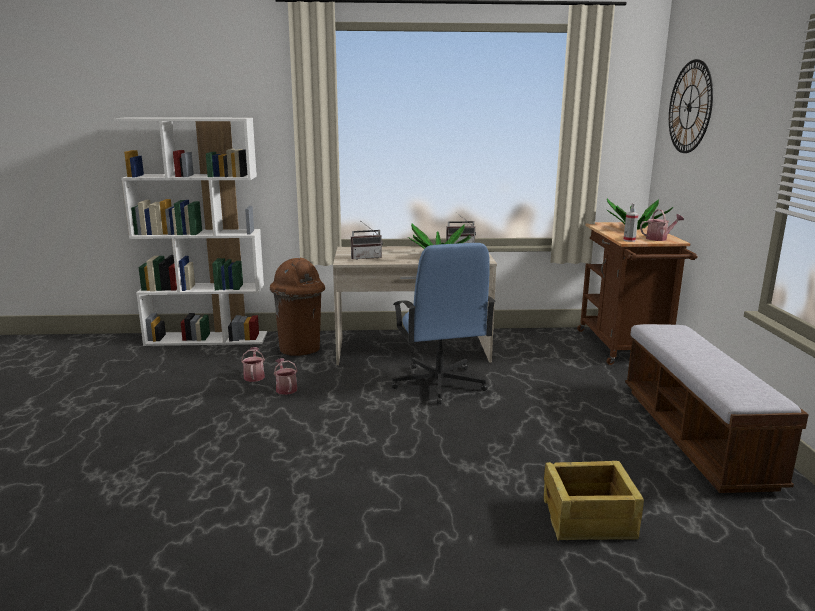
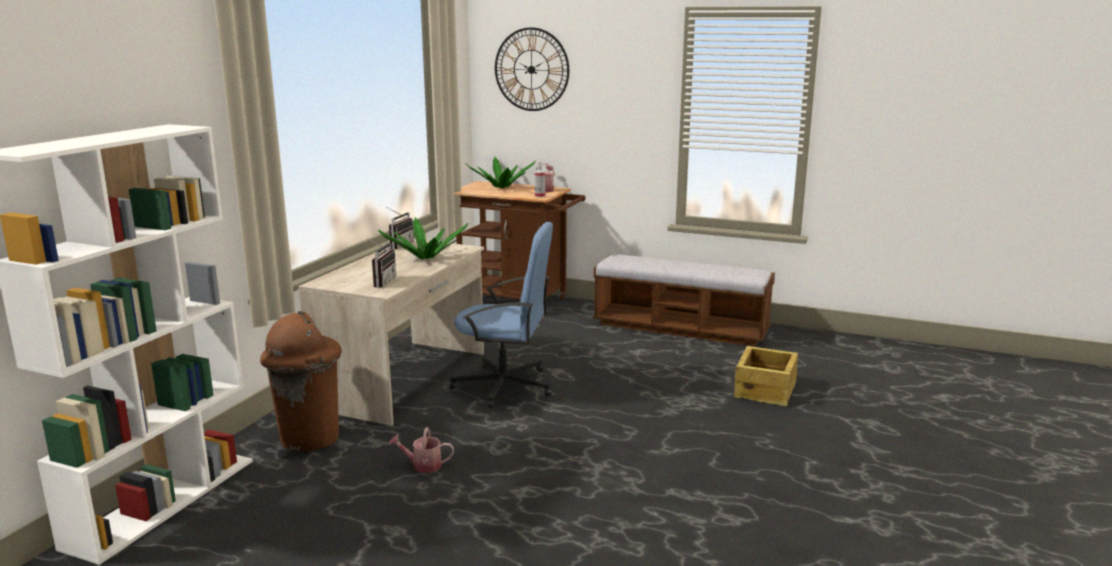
camera: 65 degrees left, 0 degrees up
(254, 376) = (359, 481): watering can -> none

